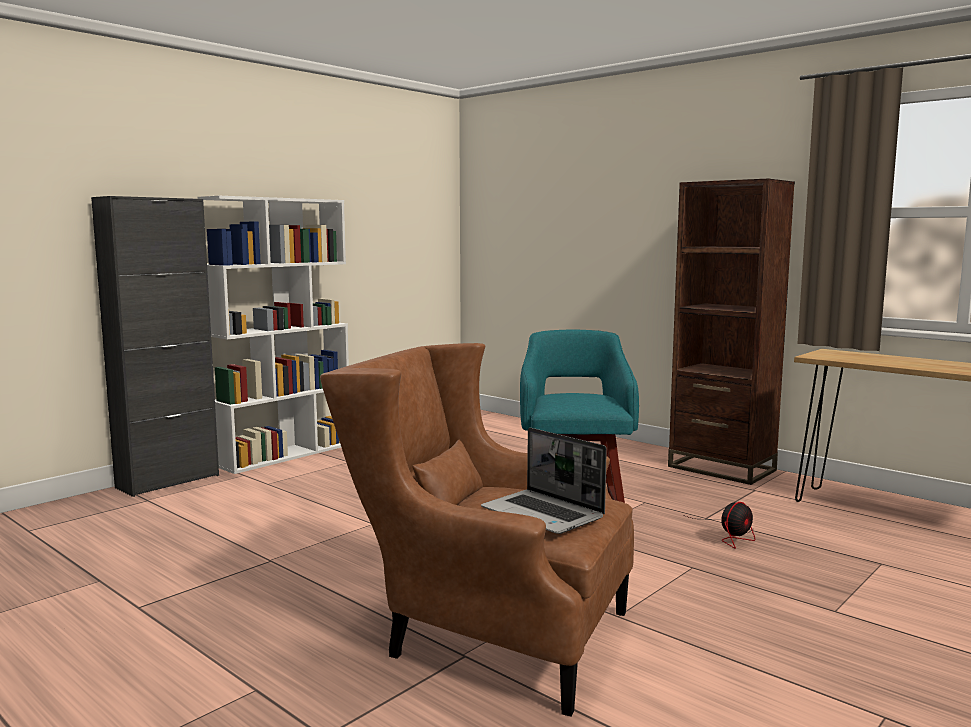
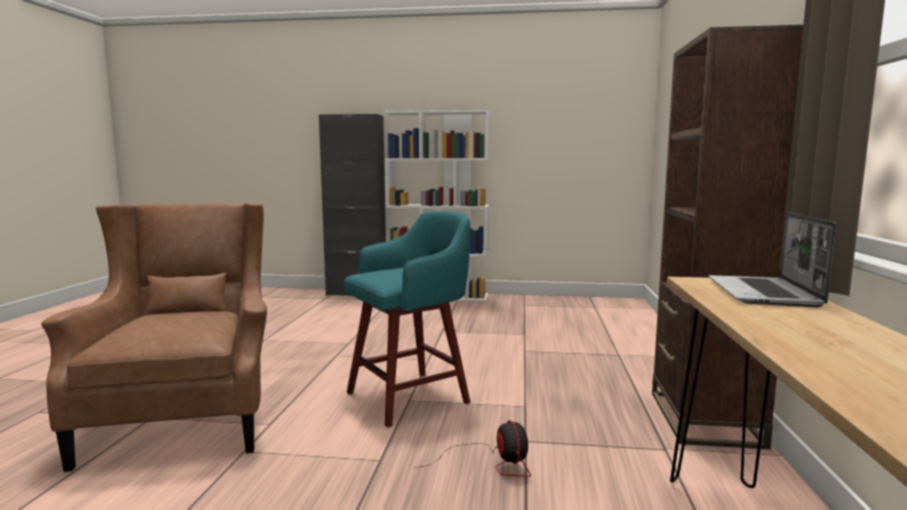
camera: 55 degrees right, 0 degrees up
(544, 514) = (149, 329): laptop -> laptop (764, 293)
(731, 535) = (492, 463): fan -> fan turned 120 degrees counterclockwise

